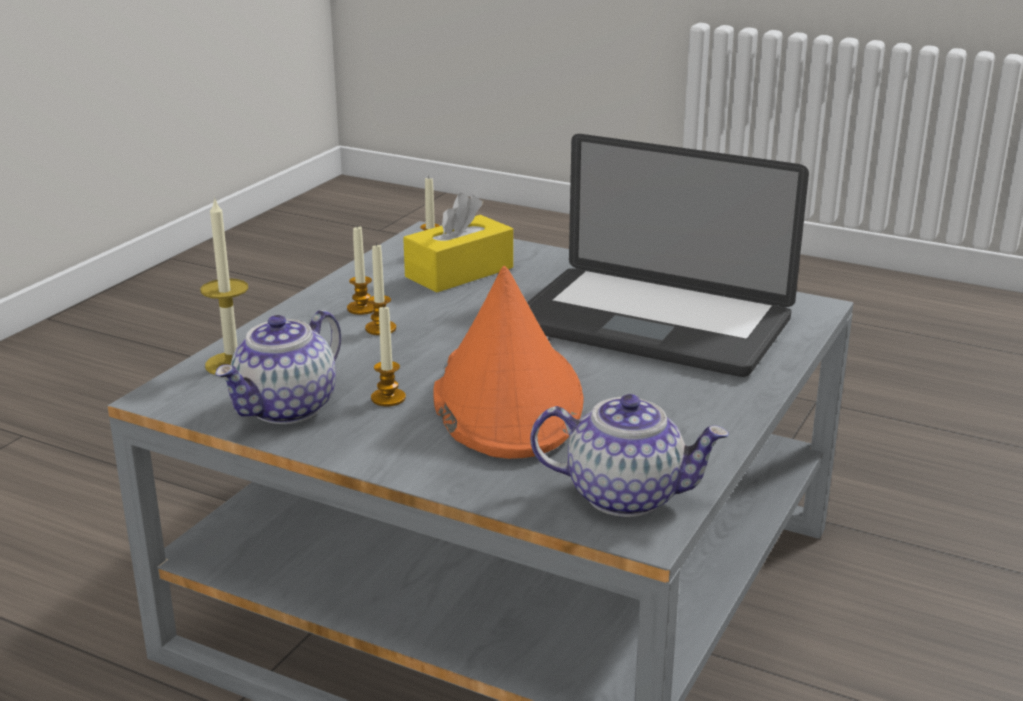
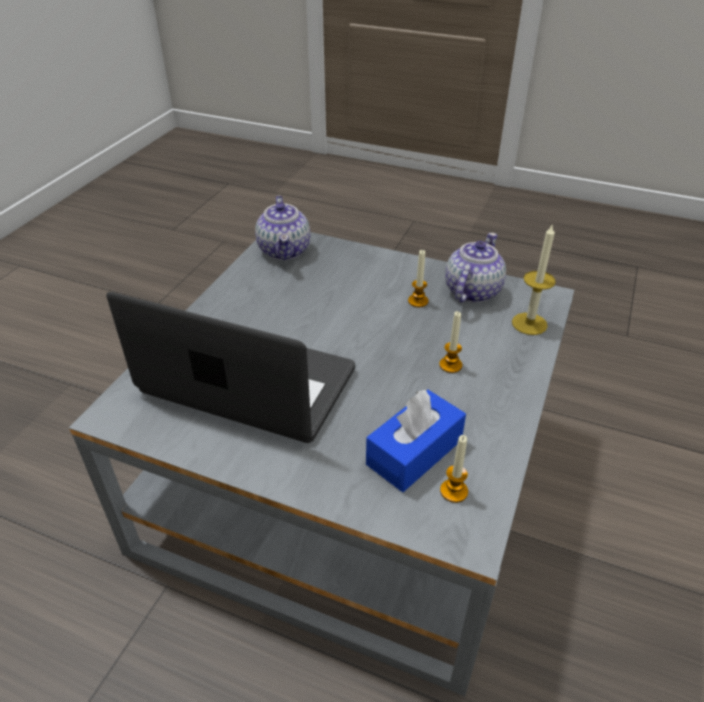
camera: 175 degrees right, 15 degrees up
(362, 308) = (476, 389): candle -> none
(459, 272) = (414, 452): yellow tissue box -> blue tissue box
(506, 398) = (348, 305): orange hat -> none
(626, 495) = (285, 251): teapot -> teapot turned 105 degrees counterclockwise

